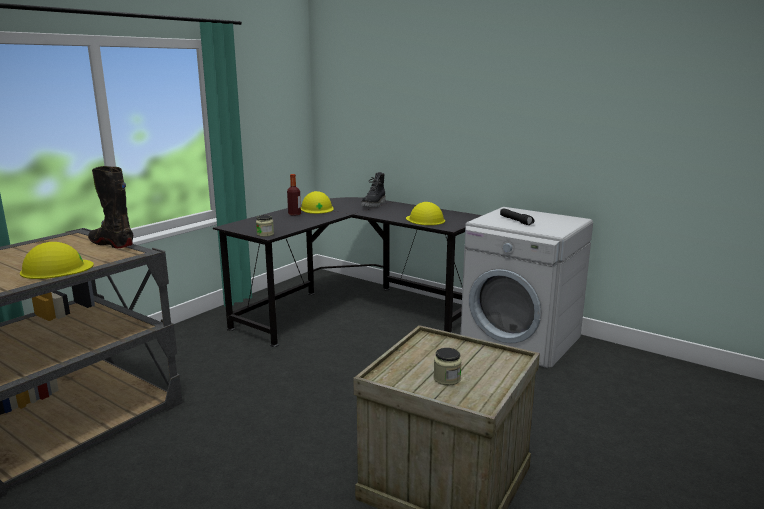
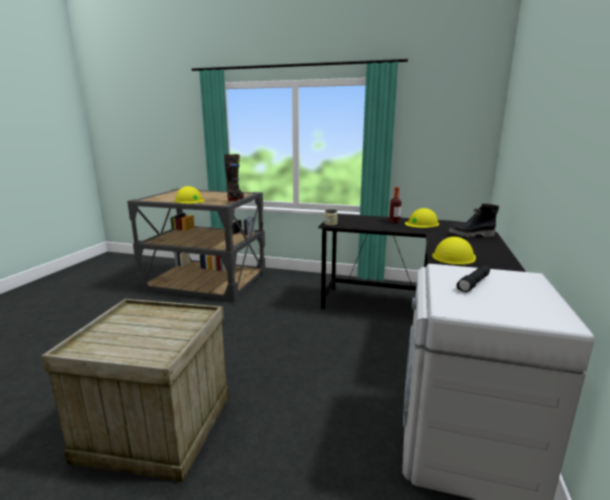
camera: 70 degrees right, 0 degrees up
(447, 379) = (123, 331): jar -> none

